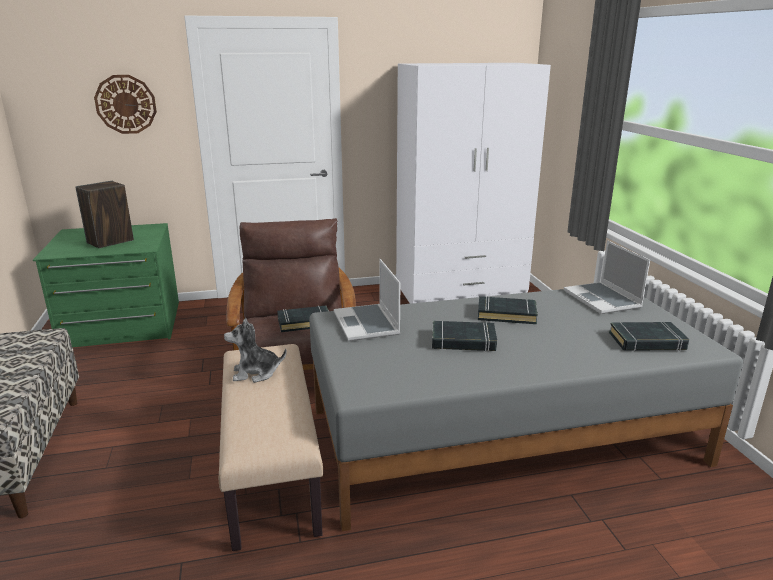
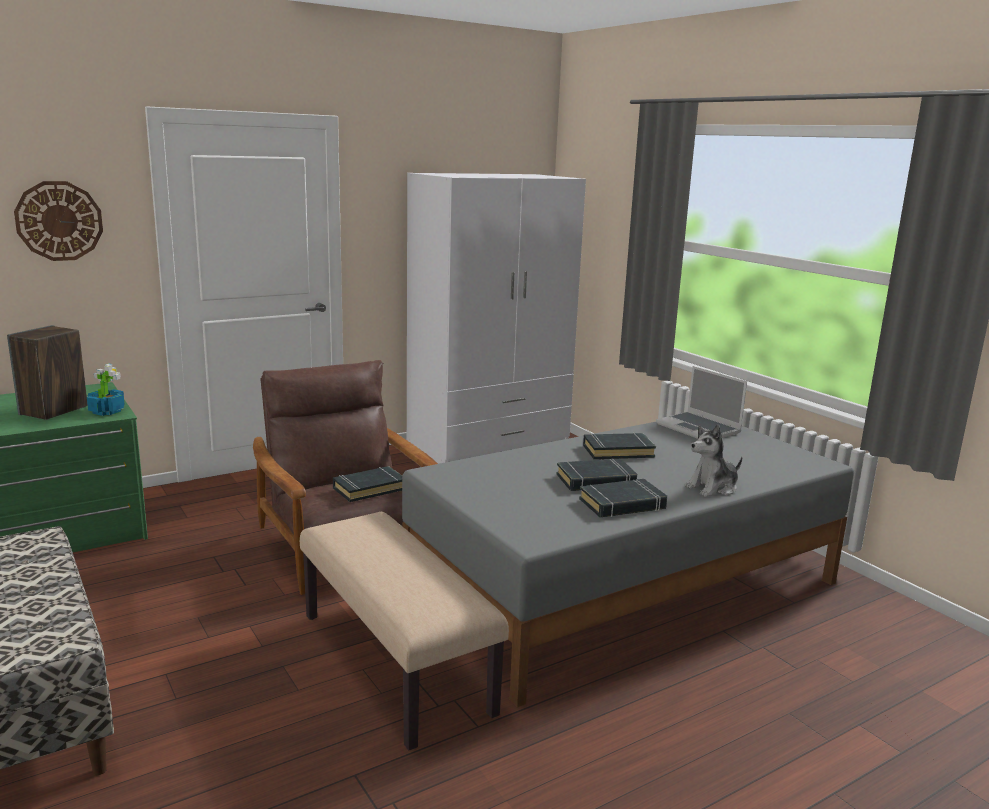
camera: 20 degrees left, 5 degrees down
(142, 245) = (107, 411): none -> potted plant
(255, 373) = (368, 545): plush toy -> plush toy (713, 488)
(367, 324) = (480, 475): laptop -> none
(647, 341) = (766, 462): black book -> black book (622, 504)

